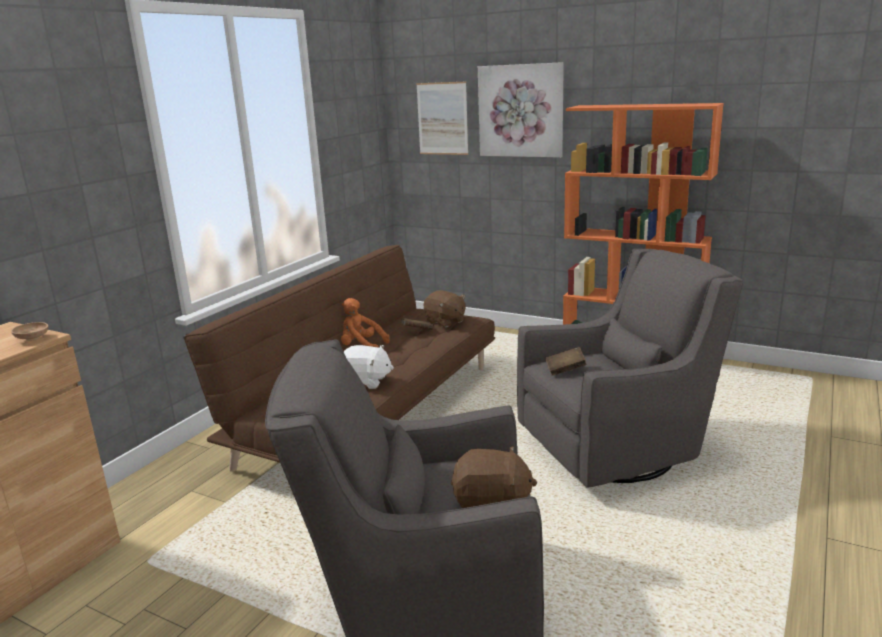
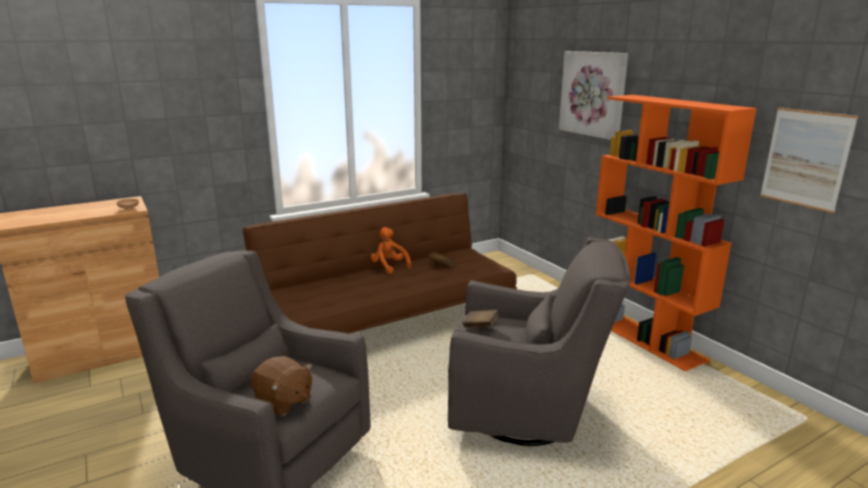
camera: 30 degrees right, 0 degrees up
(366, 382) = (358, 292): white plush toy -> none
(442, 118) = (539, 93): picture -> picture (805, 159)
(445, 321) = (472, 263): brown plush toy -> none

